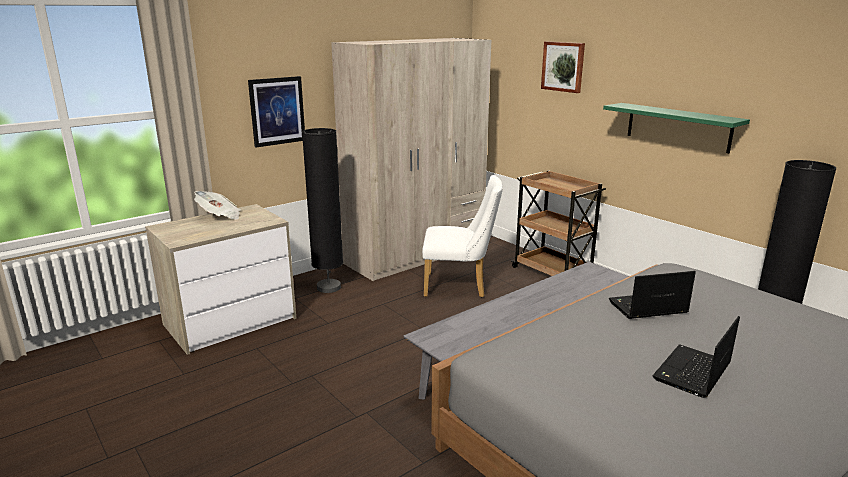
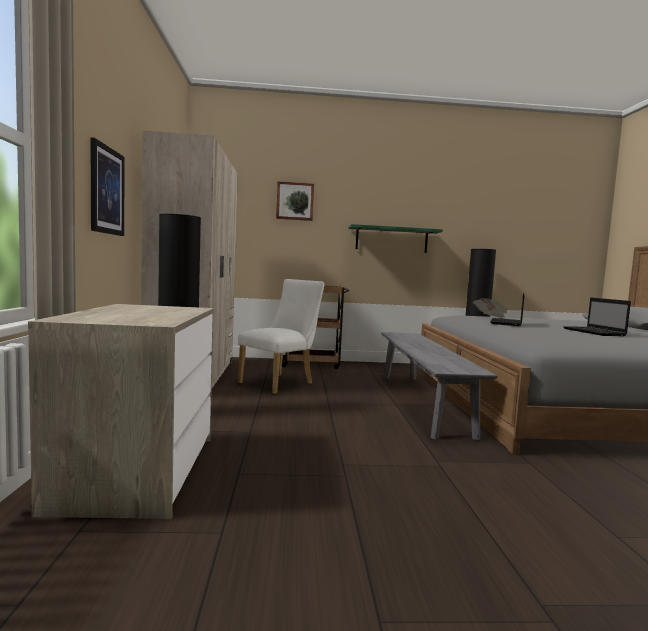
camera: 55 degrees left, 15 degrees down
(220, 216) = (114, 310): newspaper -> newspaper (490, 317)

